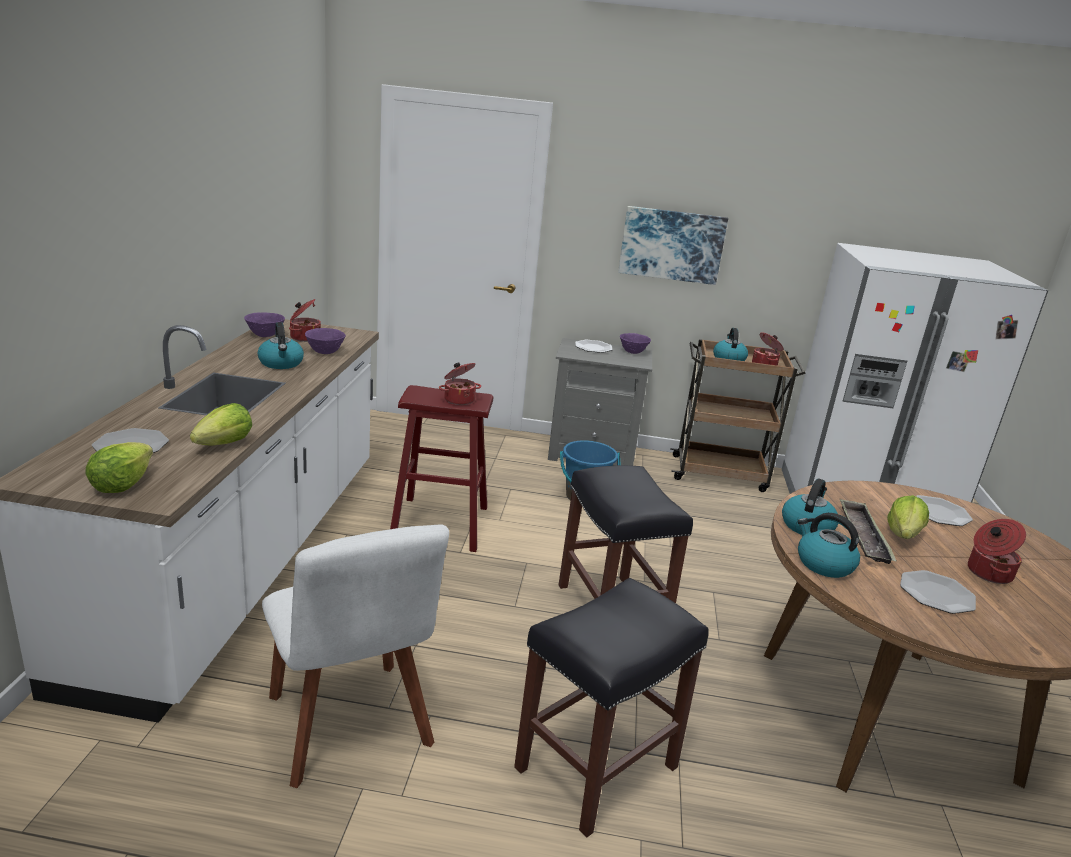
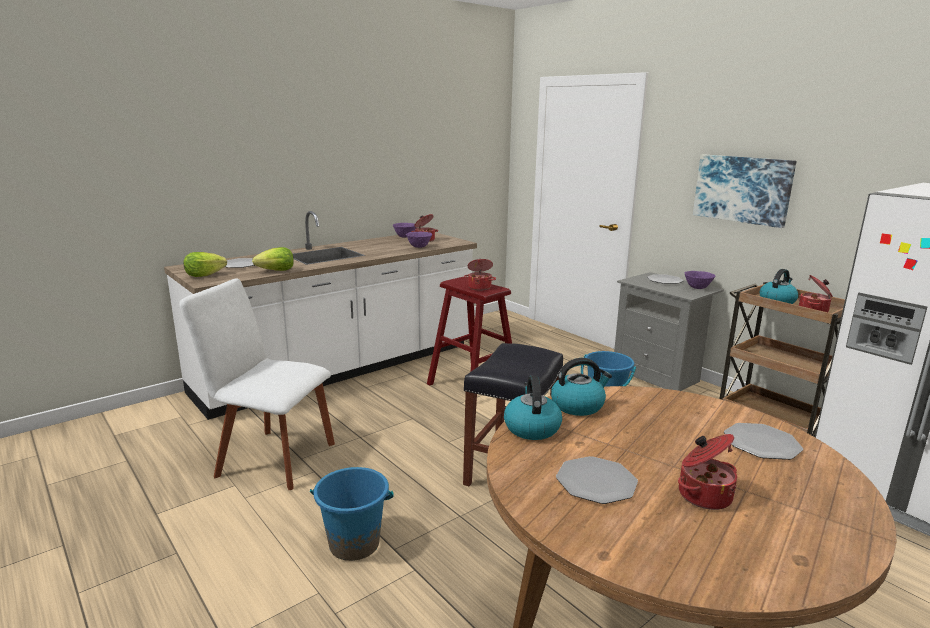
camera: 45 degrees right, 5 degrees down
(281, 363) = (383, 248): kettle -> none
(351, 727) = (271, 458): white chair -> white chair turned 90 degrees clockwise
(596, 769) = (354, 544): black stool -> blue bucket
(863, 536) = (619, 428): tray -> none
(903, 535) = (669, 441): lettuce -> none

